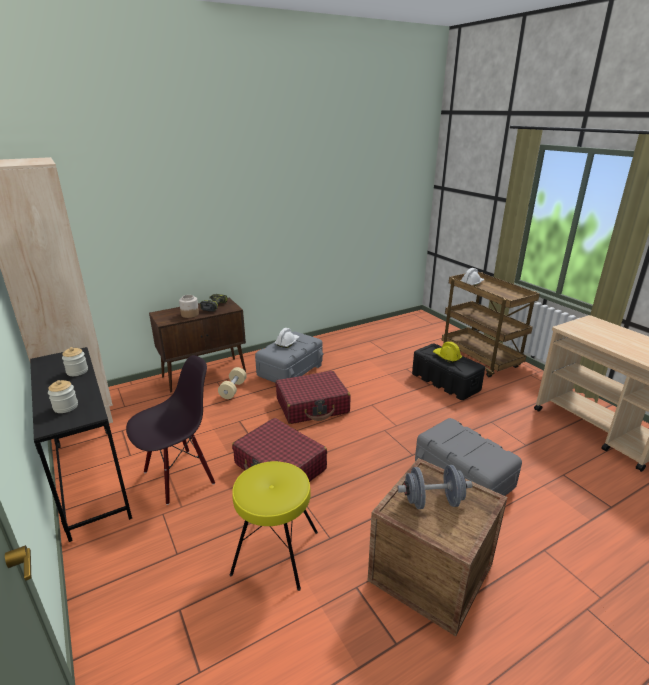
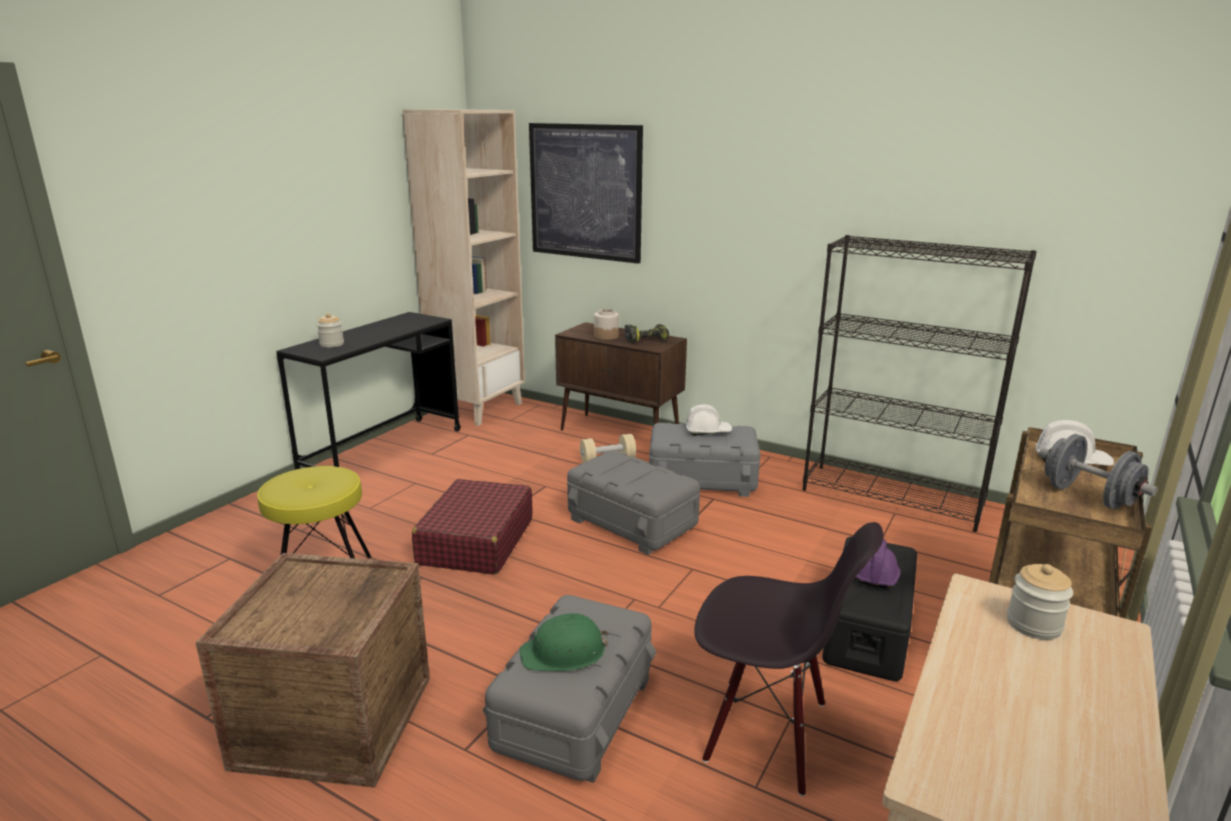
camera: 60 degrees right, 5 degrees down
(77, 371) = (398, 330): jar -> jar (1033, 624)
(128, 217) = (585, 192): none -> picture
(179, 476) = (416, 489): black chair -> black chair (766, 733)
(312, 406) = (632, 522): red suitcase -> grey storage box
(356, 335) = (893, 497): none -> black bookcase
(432, 501) = (324, 595): grey dumbbell -> grey dumbbell (1088, 497)
(446, 357) = (875, 573): yellow hard hat -> purple hard hat
(472, 448) = (564, 652): none -> green hard hat

